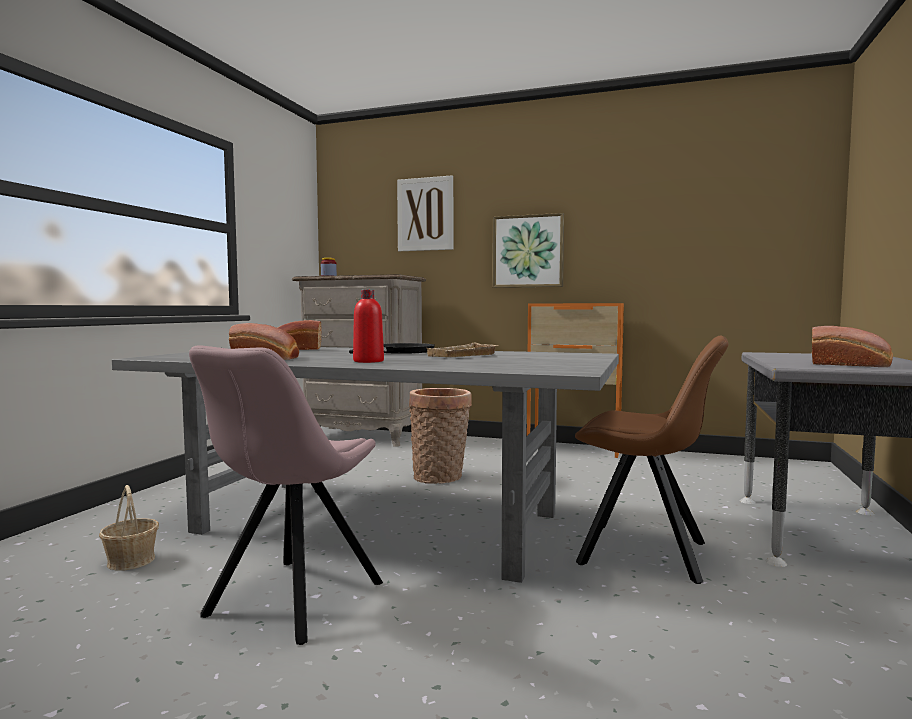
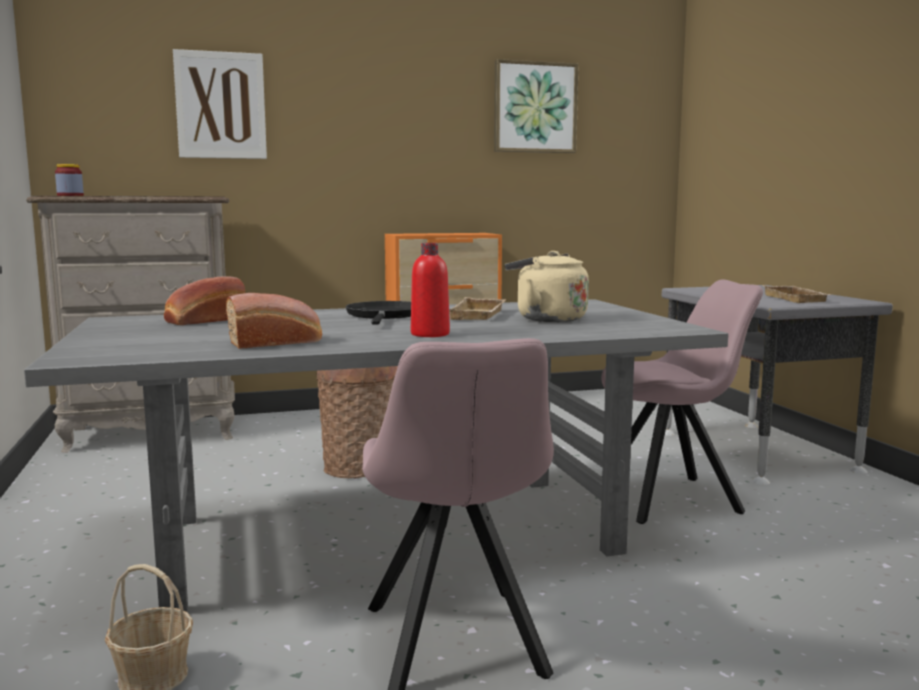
camera: 35 degrees left, 5 degrees up
(498, 360) = (546, 319): none -> beige kettle
(528, 251) = (370, 166): picture -> picture (535, 107)
(644, 553) = (669, 499): brown chair -> pink chair
(851, 364) = (797, 299): bread -> beige tray

